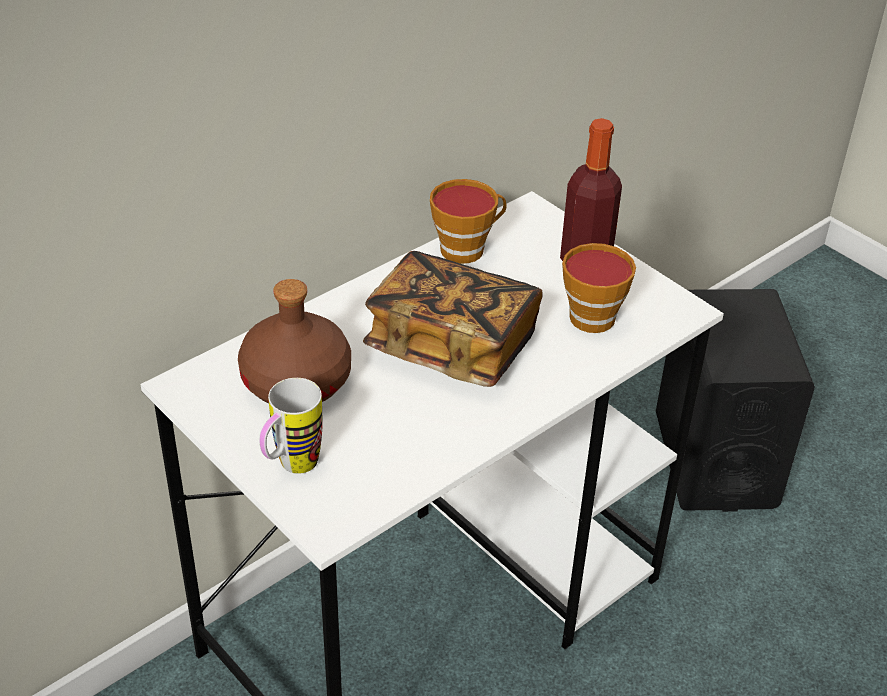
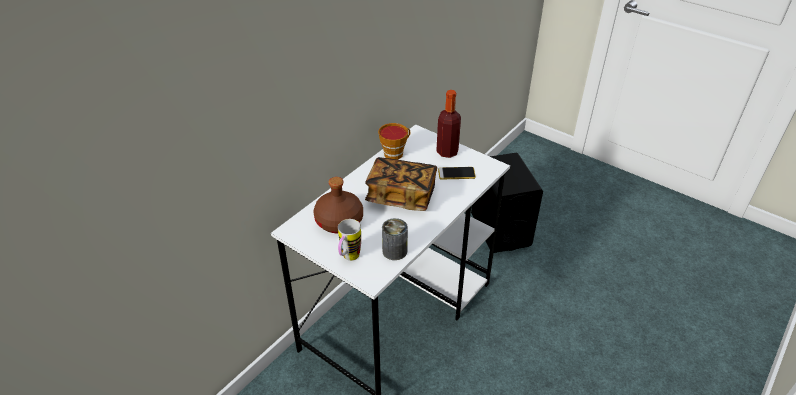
camera: 10 degrees left, 0 degrees up
(399, 467) = (394, 251): none -> can
(592, 314) = (456, 173): cup -> phone

